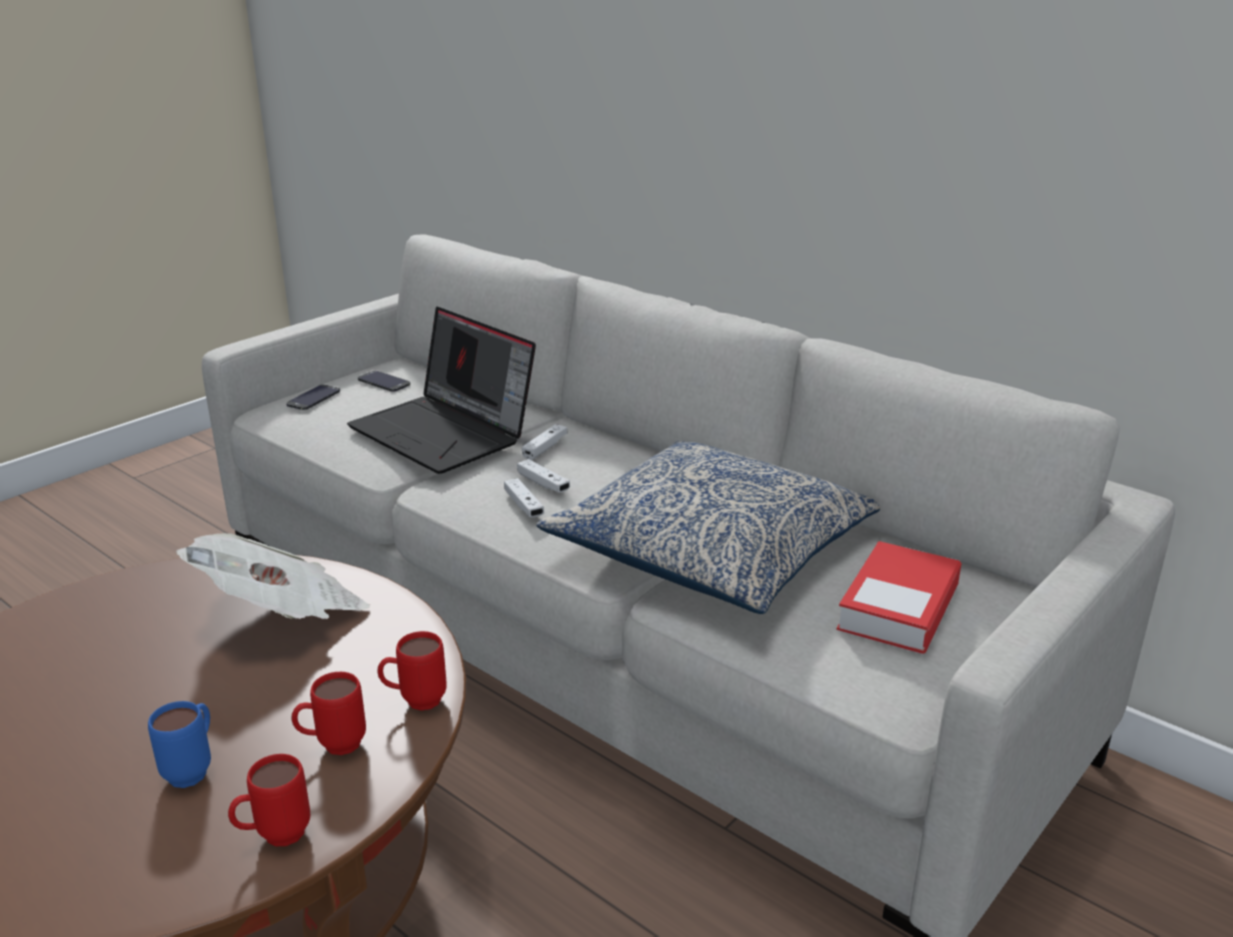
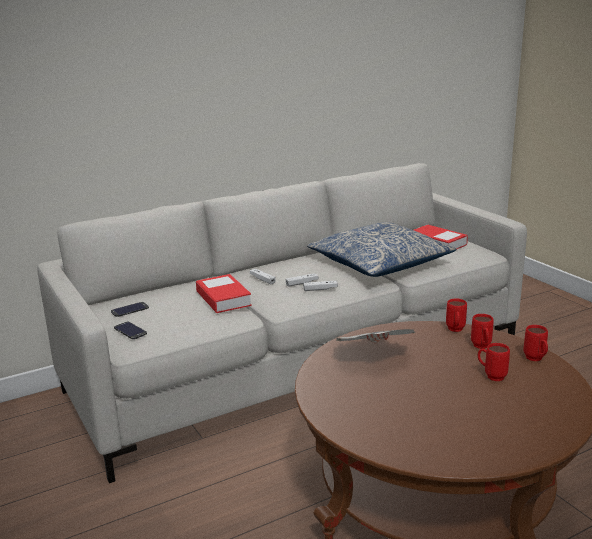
camera: 70 degrees left, 5 degrees down
(194, 769) = (491, 376): blue mug -> red mug
(445, 433) = (223, 298): laptop -> book

